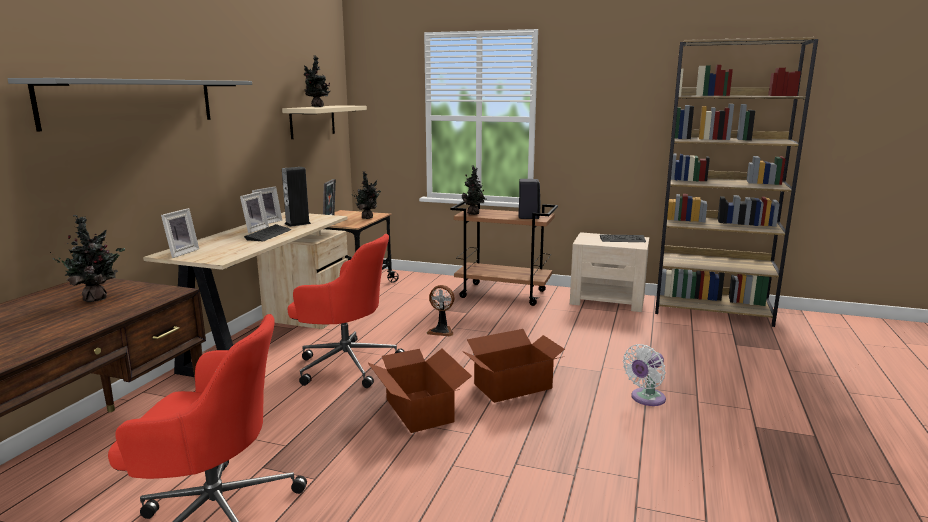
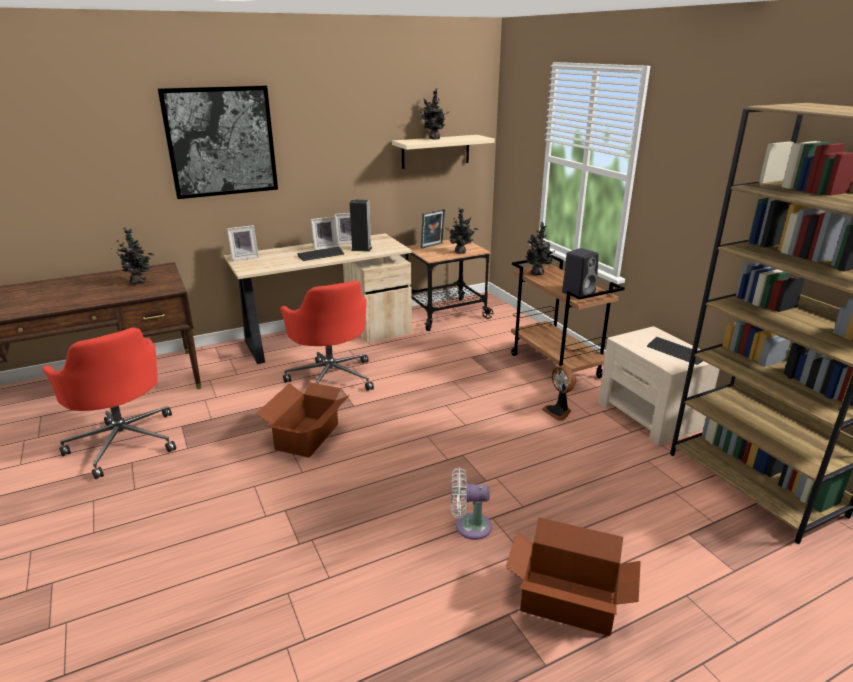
camera: 45 degrees right, 10 degrees up
(133, 102) = (221, 142): grey shelf -> picture
(441, 331) = (437, 380): fan -> fan (558, 412)
(514, 386) = (395, 454): cardboard box -> cardboard box (568, 603)

